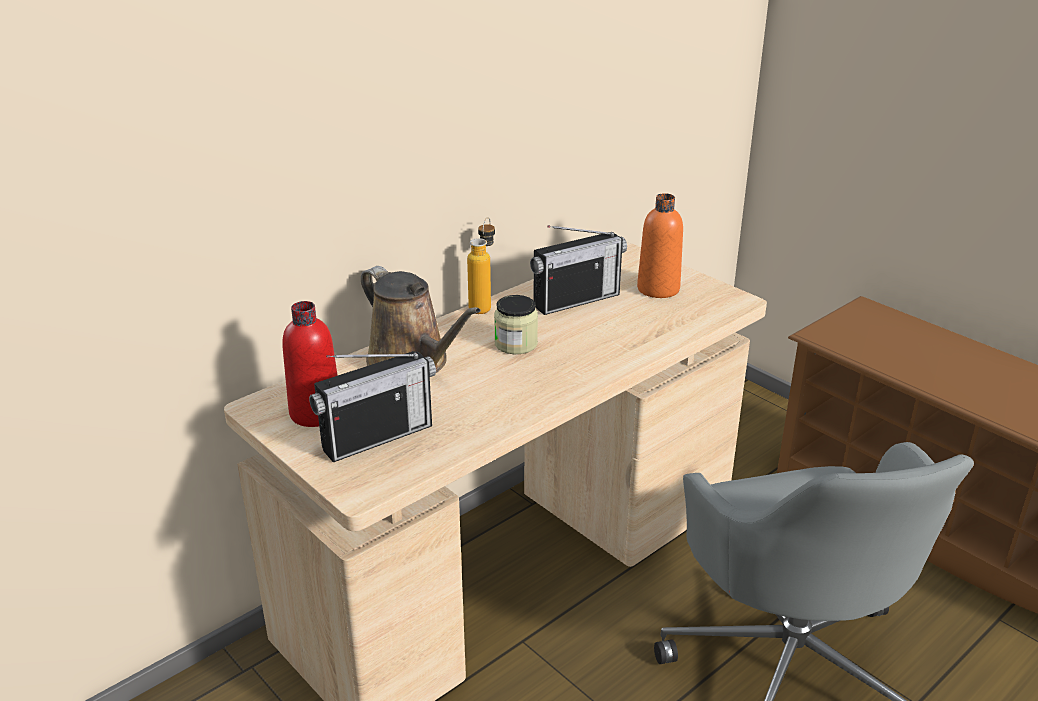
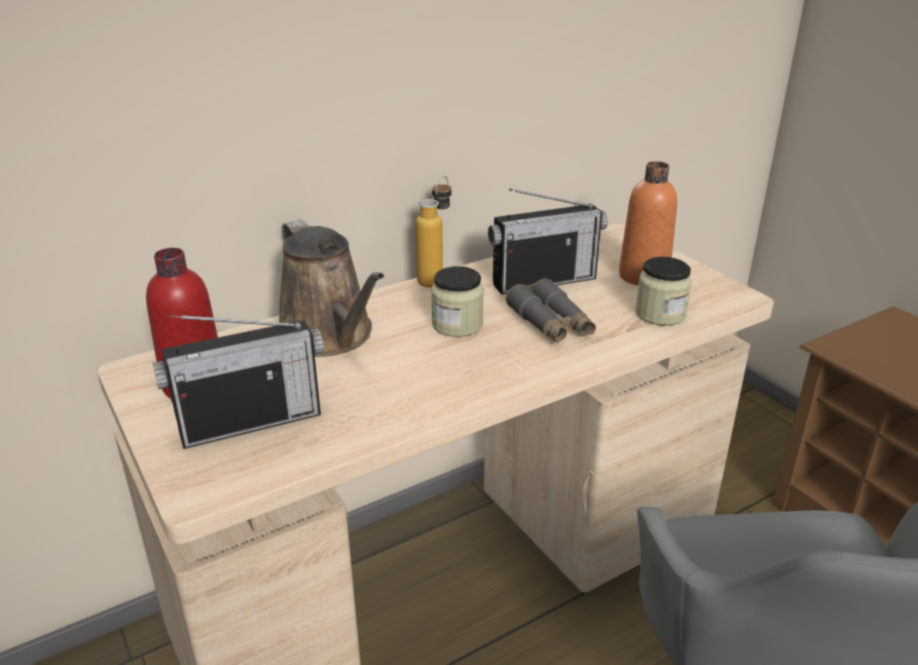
camera: 10 degrees right, 0 degrees up
(592, 336) = (550, 324): none -> grey binoculars
(679, 320) = (660, 314): none -> jar

